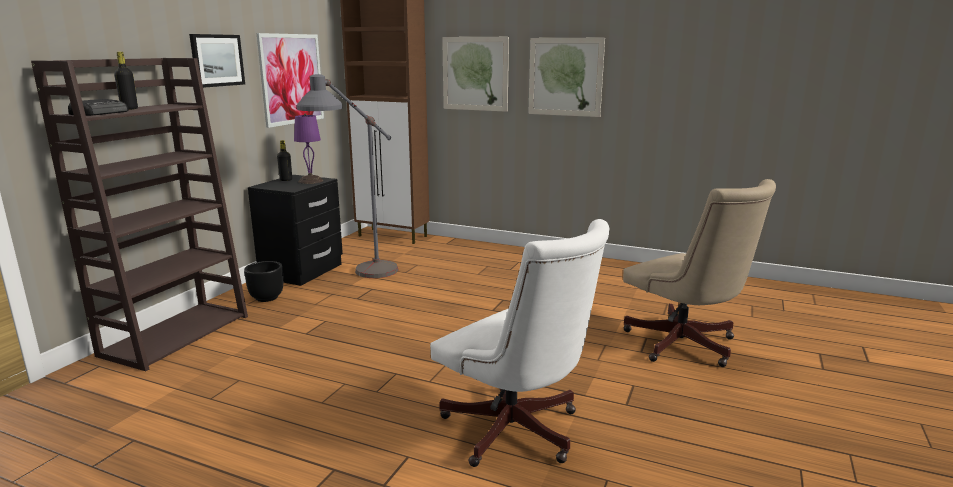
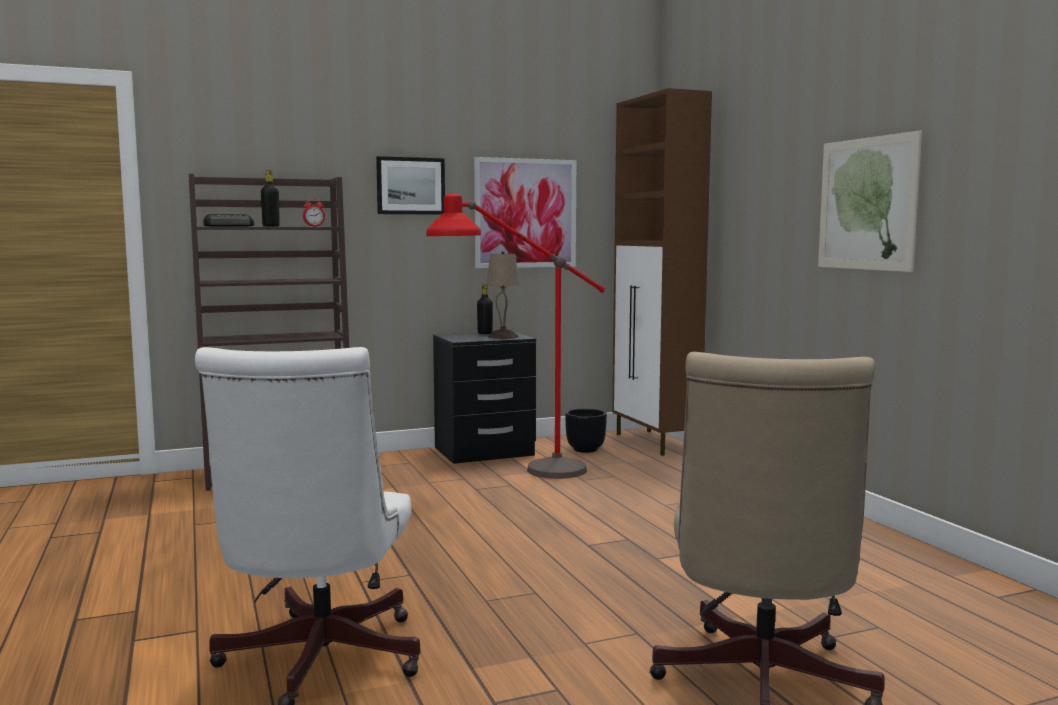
camera: 45 degrees right, 10 degrees down
(178, 106) = (314, 226): none -> alarm clock
(266, 297) = (403, 465): black planter -> black planter (585, 449)
(310, 181) = (503, 336): purple table lamp -> beige table lamp
(360, 281) = (517, 475): grey floor lamp -> red floor lamp
(475, 74) = (762, 206): picture -> none

